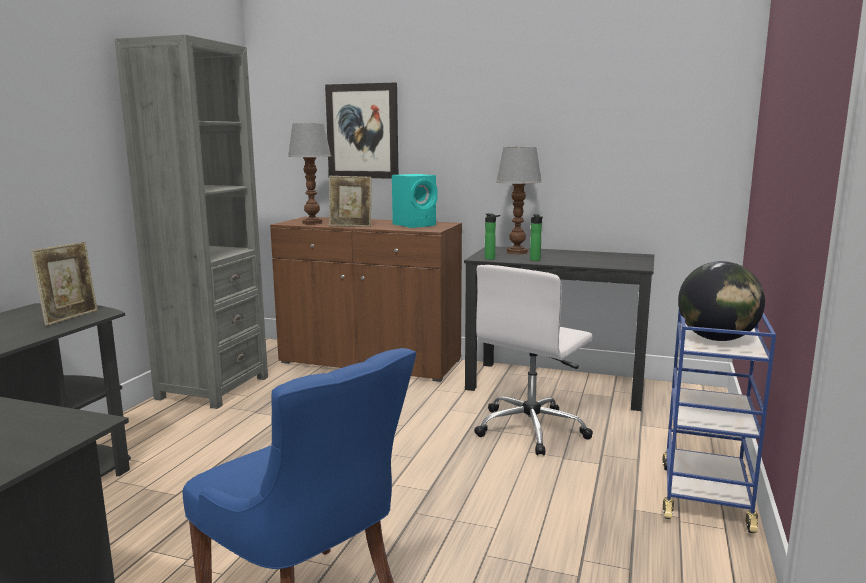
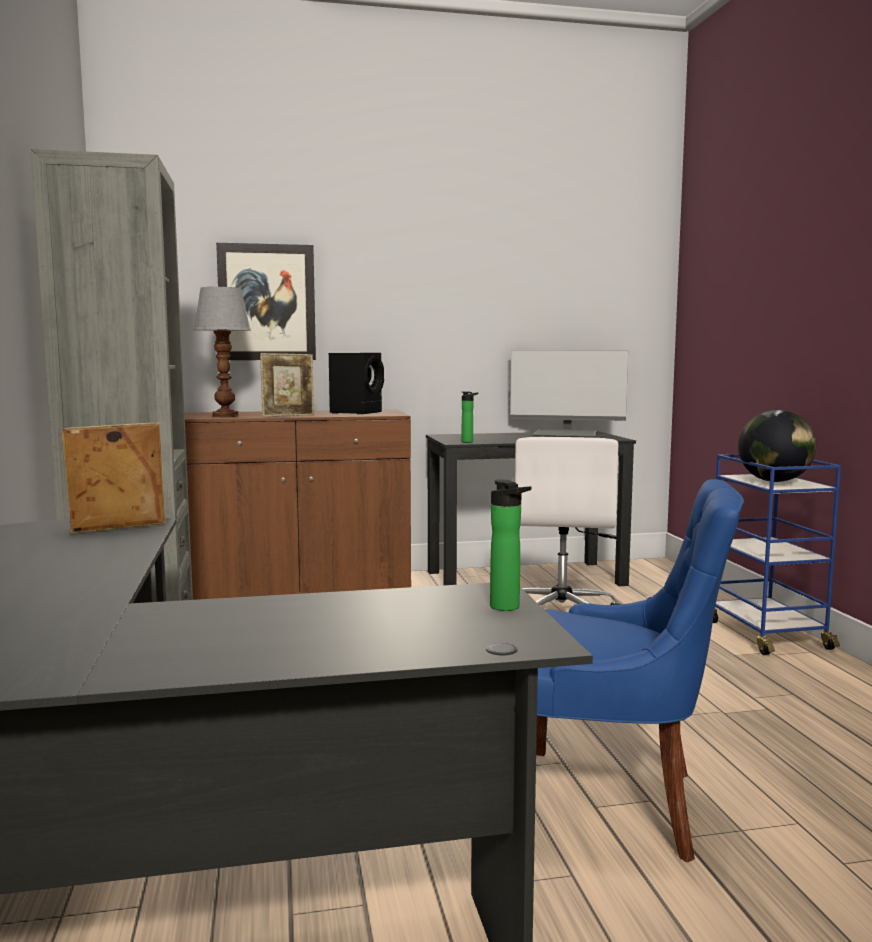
camera: 30 degrees left, 5 degrees down
(71, 317) = (118, 530): picture frame -> picture frame turned 105 degrees counterclockwise
(415, 225) = (357, 412): turquoise speaker -> black speaker
(516, 252) = (474, 436): table lamp -> none
(535, 260) = (514, 440): bottle -> bottle (508, 608)
(602, 258) = (566, 435): none -> monitor

